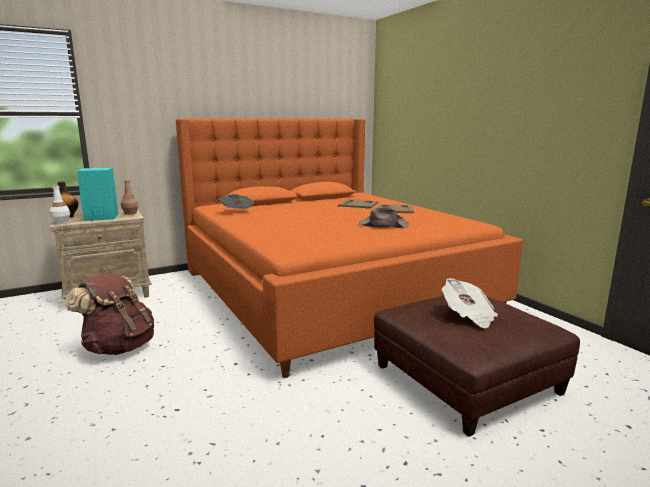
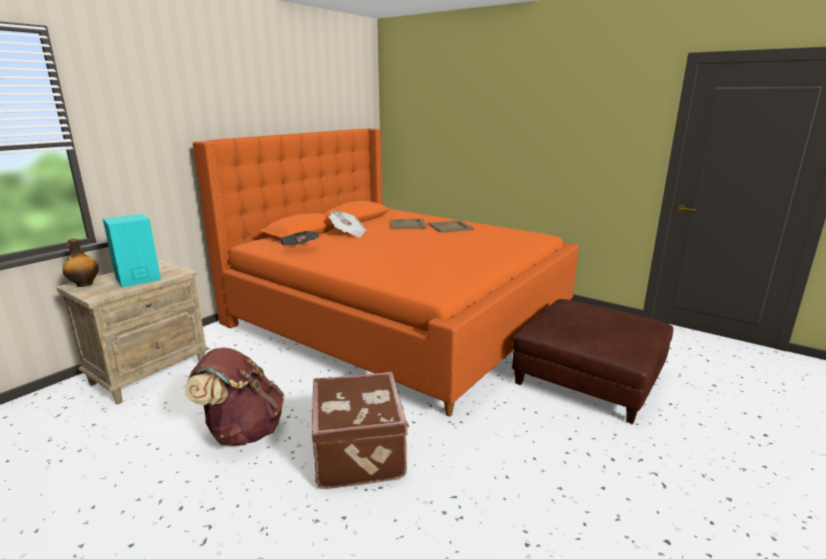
camera: 25 degrees left, 5 degrees up
(61, 222) = (95, 295): white bottle -> none
(130, 213) = (167, 268): brown bottle -> none
(180, 385) = (361, 453): none -> brown suitcase
(383, 225) = (469, 247): brown hat -> none
(468, 316) = (595, 324): newspaper -> newspaper (348, 233)

